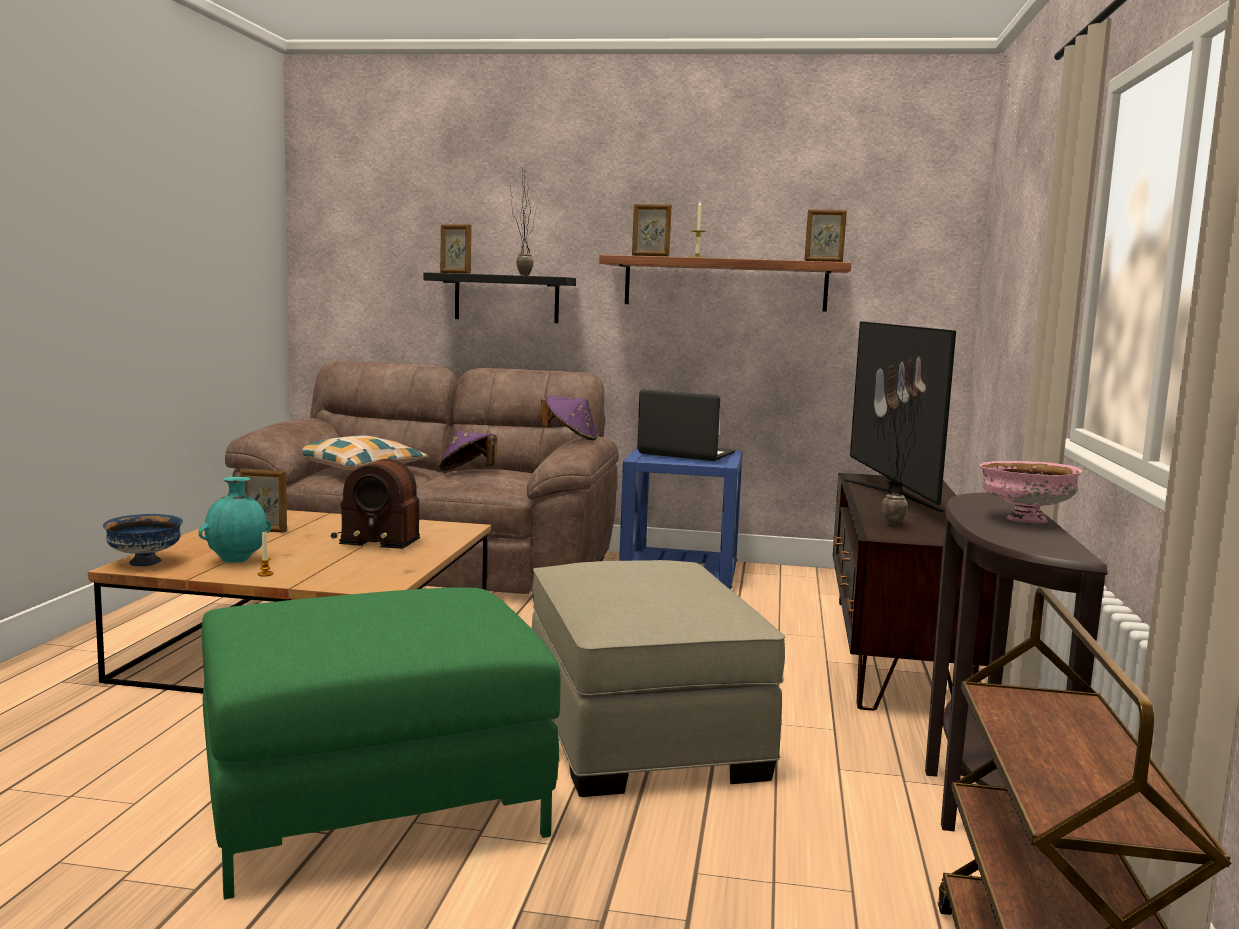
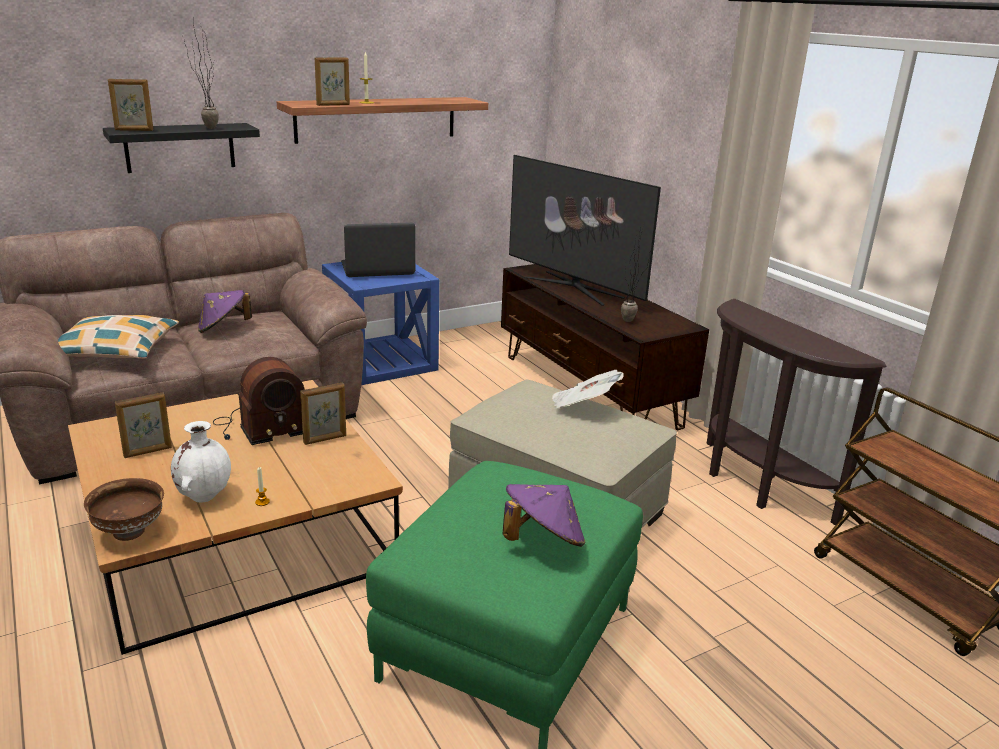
camera: 40 degrees left, 15 degrees up
(146, 563) = (130, 532): blue bowl -> brown bowl
(237, 560) = (204, 496): turquoise vase -> white vase
(570, 438) = (305, 279): purple hat -> purple hat (542, 540)
(686, 580) = (583, 406): none -> newspaper
(823, 261) = (460, 100): picture frame -> picture frame (325, 439)
(1024, 520) = (791, 329): pink bowl -> none

